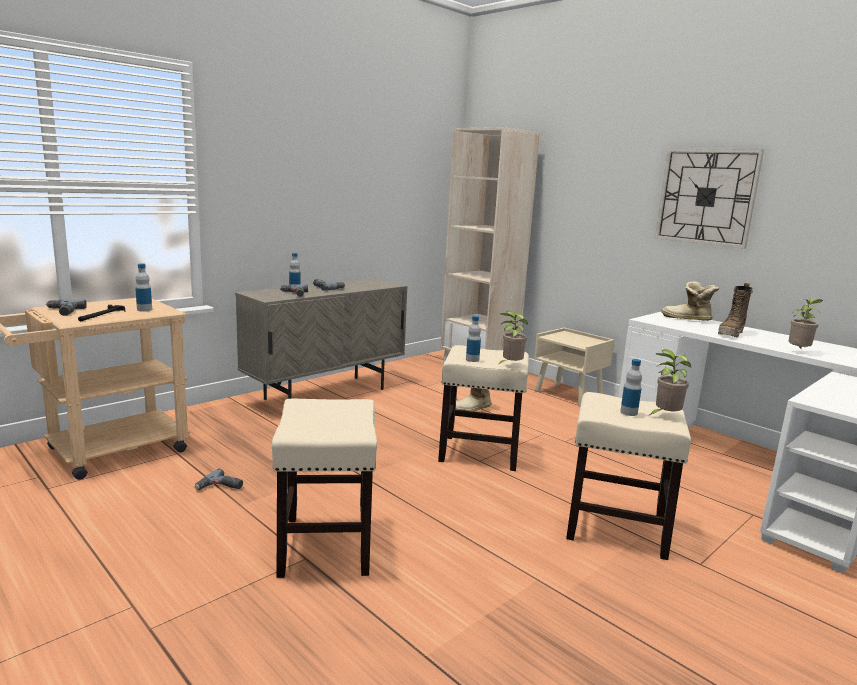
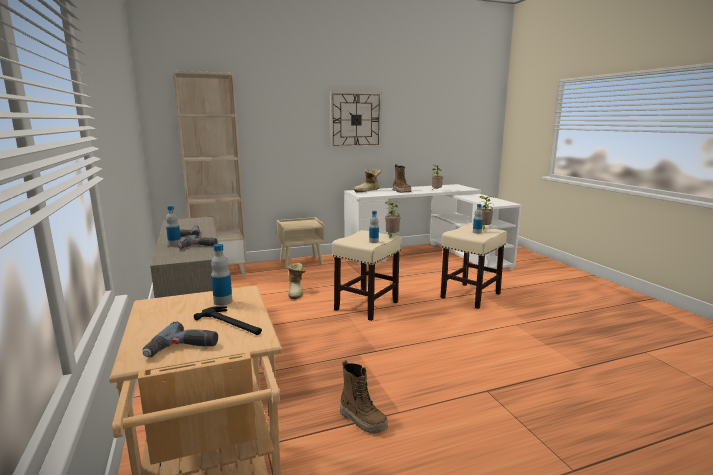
camera: 65 degrees left, 0 degrees up
(219, 487) = (363, 420): power drill -> boot
(325, 544) = (470, 380): beige stool -> none

